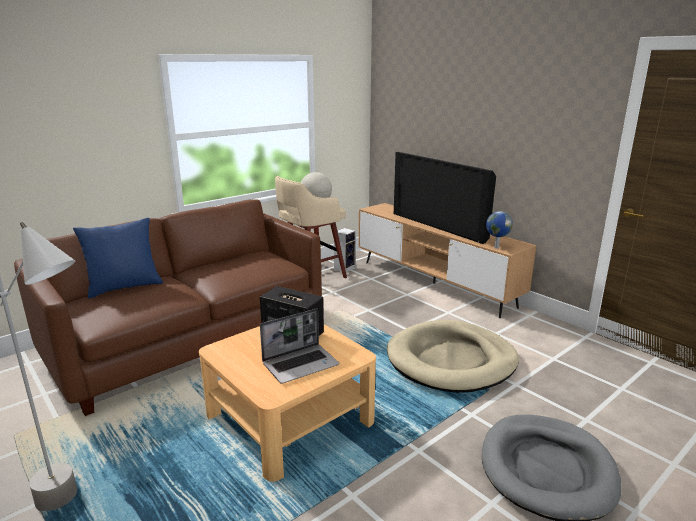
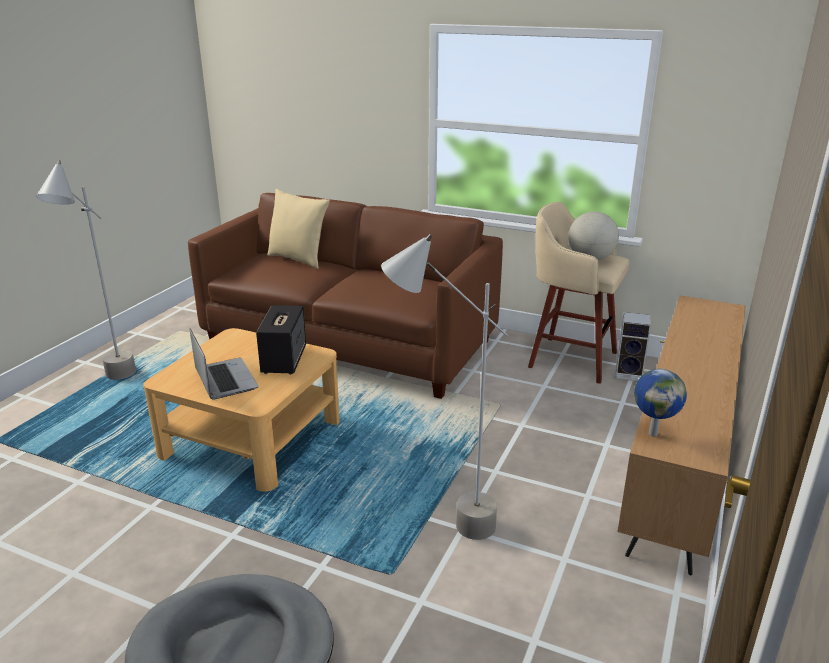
camera: 65 degrees right, 5 degrees up
(125, 287) = (298, 259): blue pillow -> beige pillow
(301, 364) = (224, 379): laptop -> laptop turned 150 degrees counterclockwise
(439, 226) = (693, 368): television -> none
(451, 360) = (442, 525): beige dog bed -> grey floor lamp

